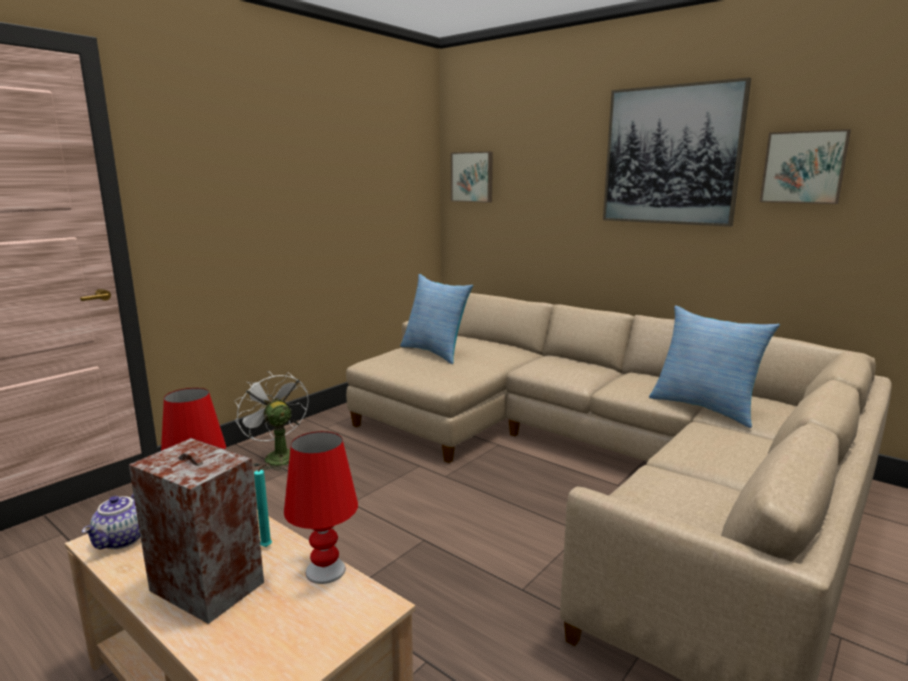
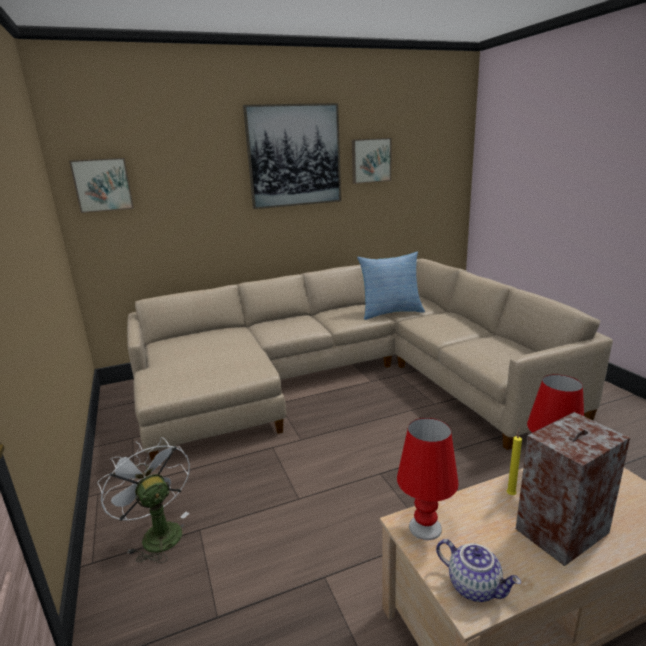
camera: 60 degrees left, 5 degrees up
(268, 547) = (511, 494): turquoise candle -> yellow candle
(277, 456) = (157, 533): white fan -> white fan turned 60 degrees clockwise
(435, 352) = (188, 357): pillow -> none

